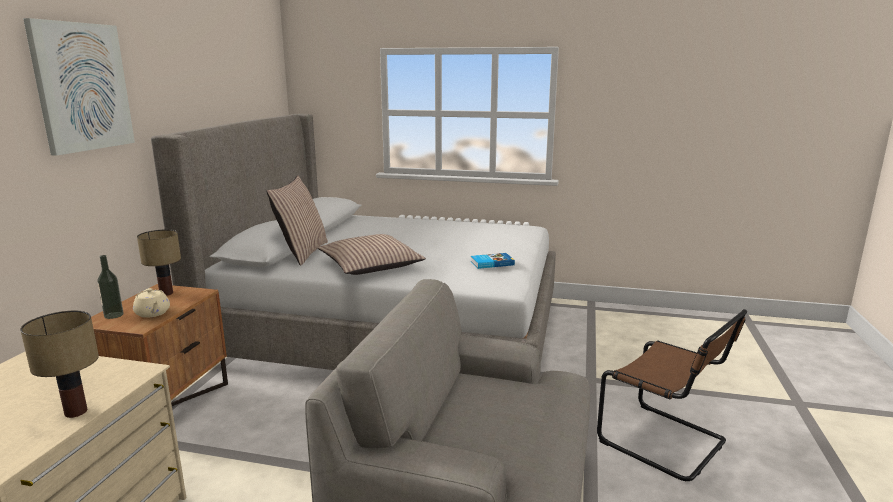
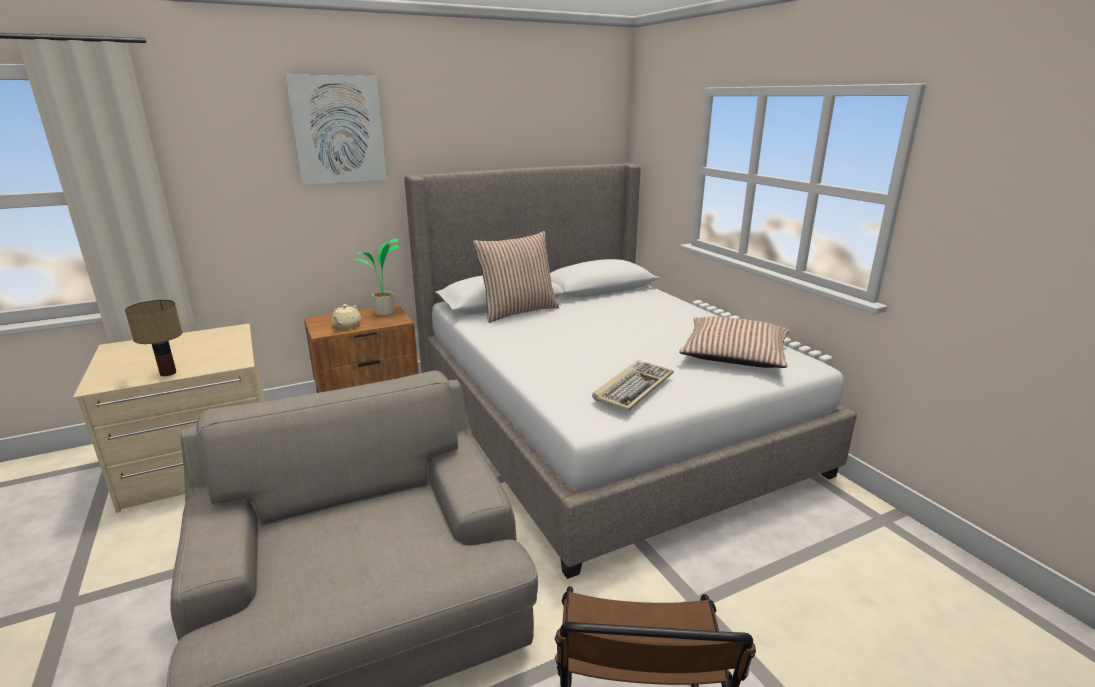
camera: 50 degrees right, 5 degrees up
(113, 315) = (331, 318): bottle -> none
(165, 293) = (385, 313): table lamp -> potted plant
(371, 265) = (533, 344): pillow -> pillow (734, 354)
(491, 263) = (633, 387): book -> keyboard

